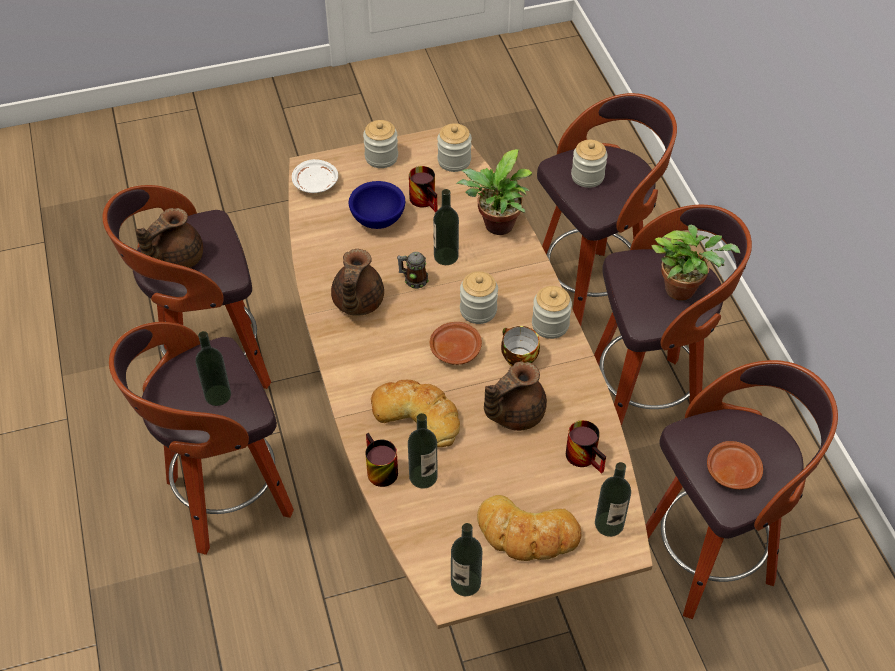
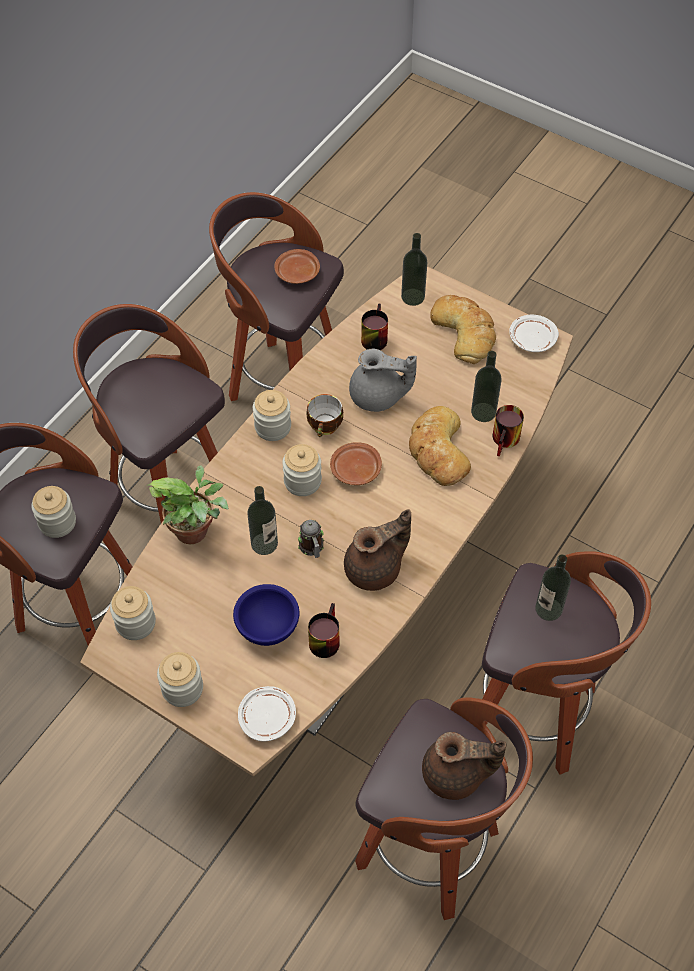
camera: 130 degrees left, 5 degrees up
(427, 200) = (208, 607): mug -> mug (323, 638)
(465, 583) = (532, 339): bottle -> white plate
(513, 413) = (378, 397): brown teapot -> grey teapot
(684, 289) = (144, 382): potted plant -> none

